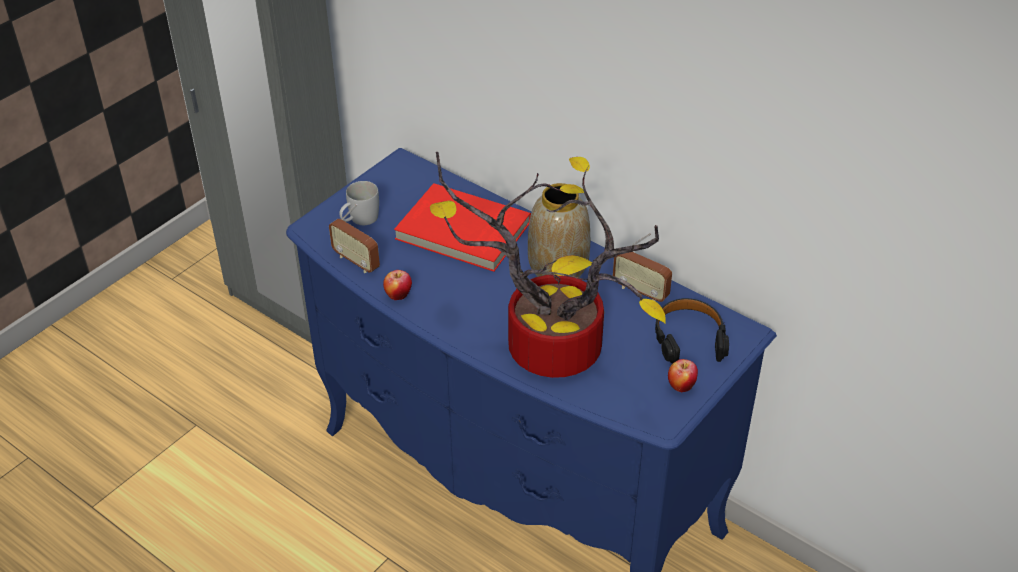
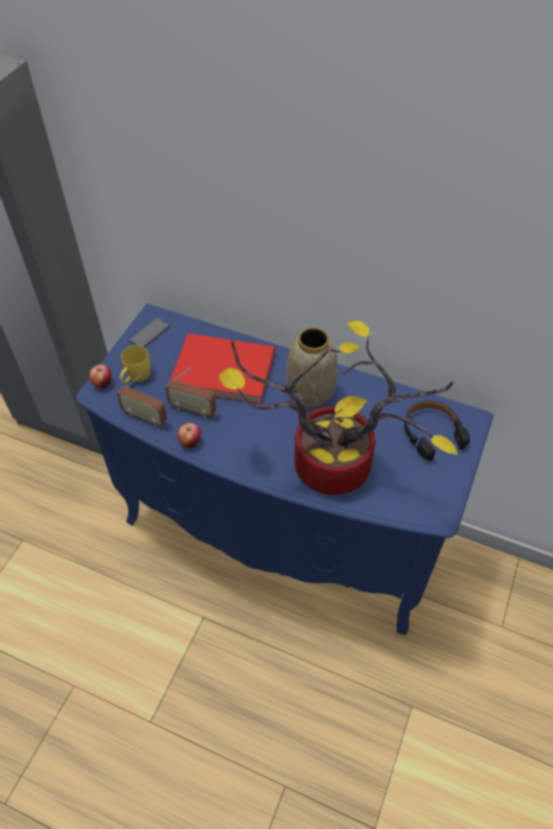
camera: 15 degrees left, 10 degrees up
(359, 220) = (135, 377): white mug -> yellow mug
(391, 179) = (149, 334): none -> phone
(640, 291) = (380, 398): radio -> radio (193, 409)
(681, 386) = (441, 478): apple -> apple (102, 383)

